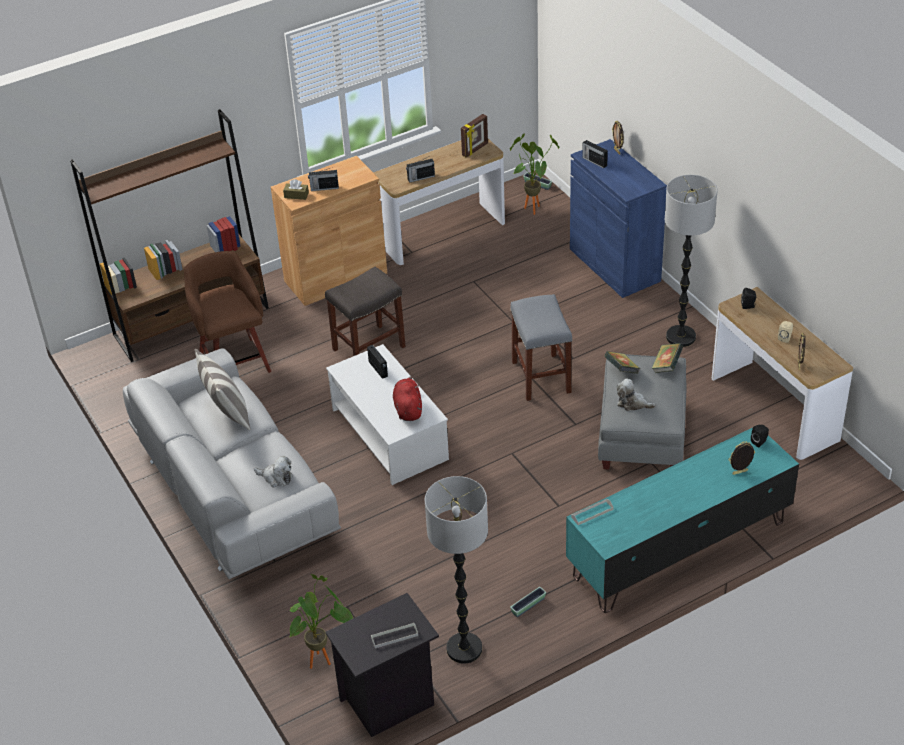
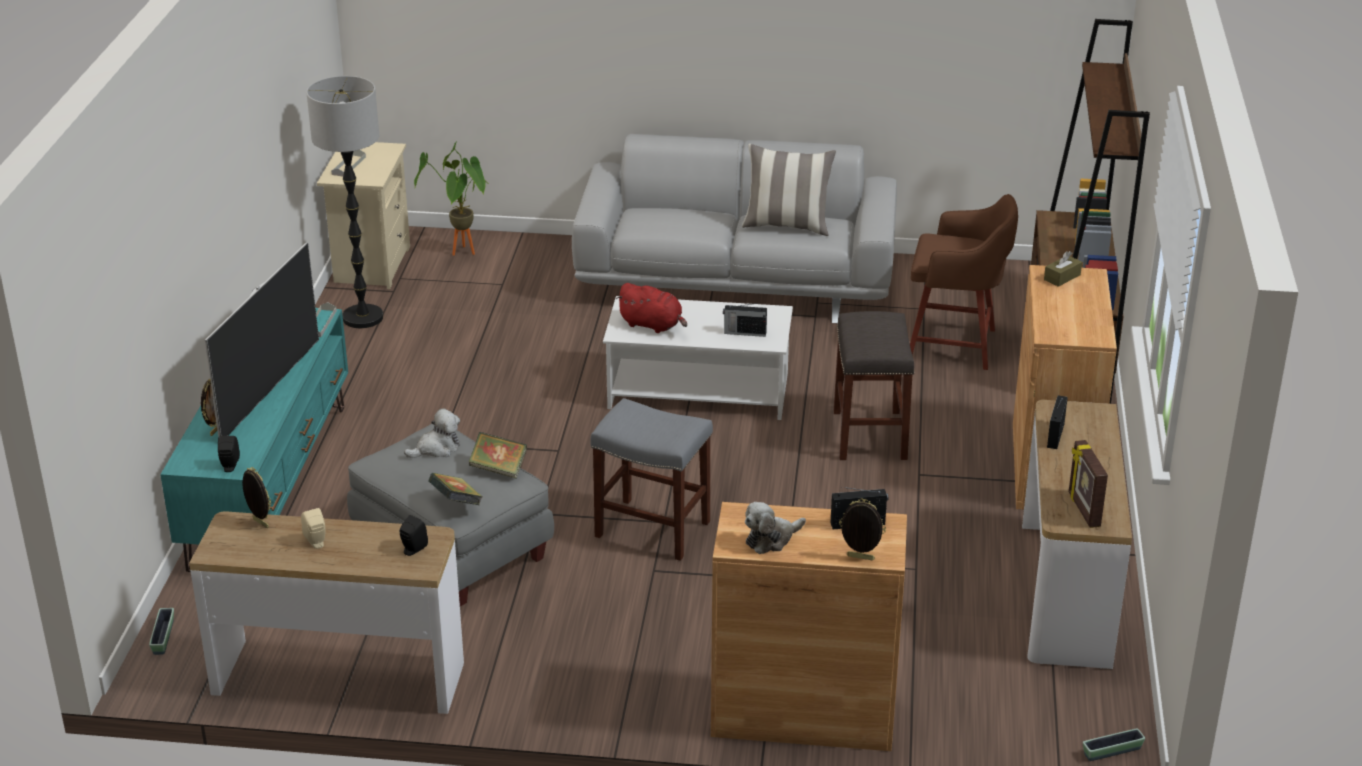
camera: 125 degrees right, 10 degrees down
(276, 477) = (654, 221): plush toy -> plush toy (771, 539)
(324, 188) = (1057, 299): radio -> none
(389, 702) = (371, 265): black nightstand -> beige nightstand
(528, 606) = (352, 368): planter -> planter (163, 637)
(533, 207) = (1049, 713): potted plant -> none
(614, 265) = (803, 714): blue cabinet -> brown cabinet
(680, 481) = (270, 389): none -> television
(681, 337) = (571, 682): floor lamp -> none

